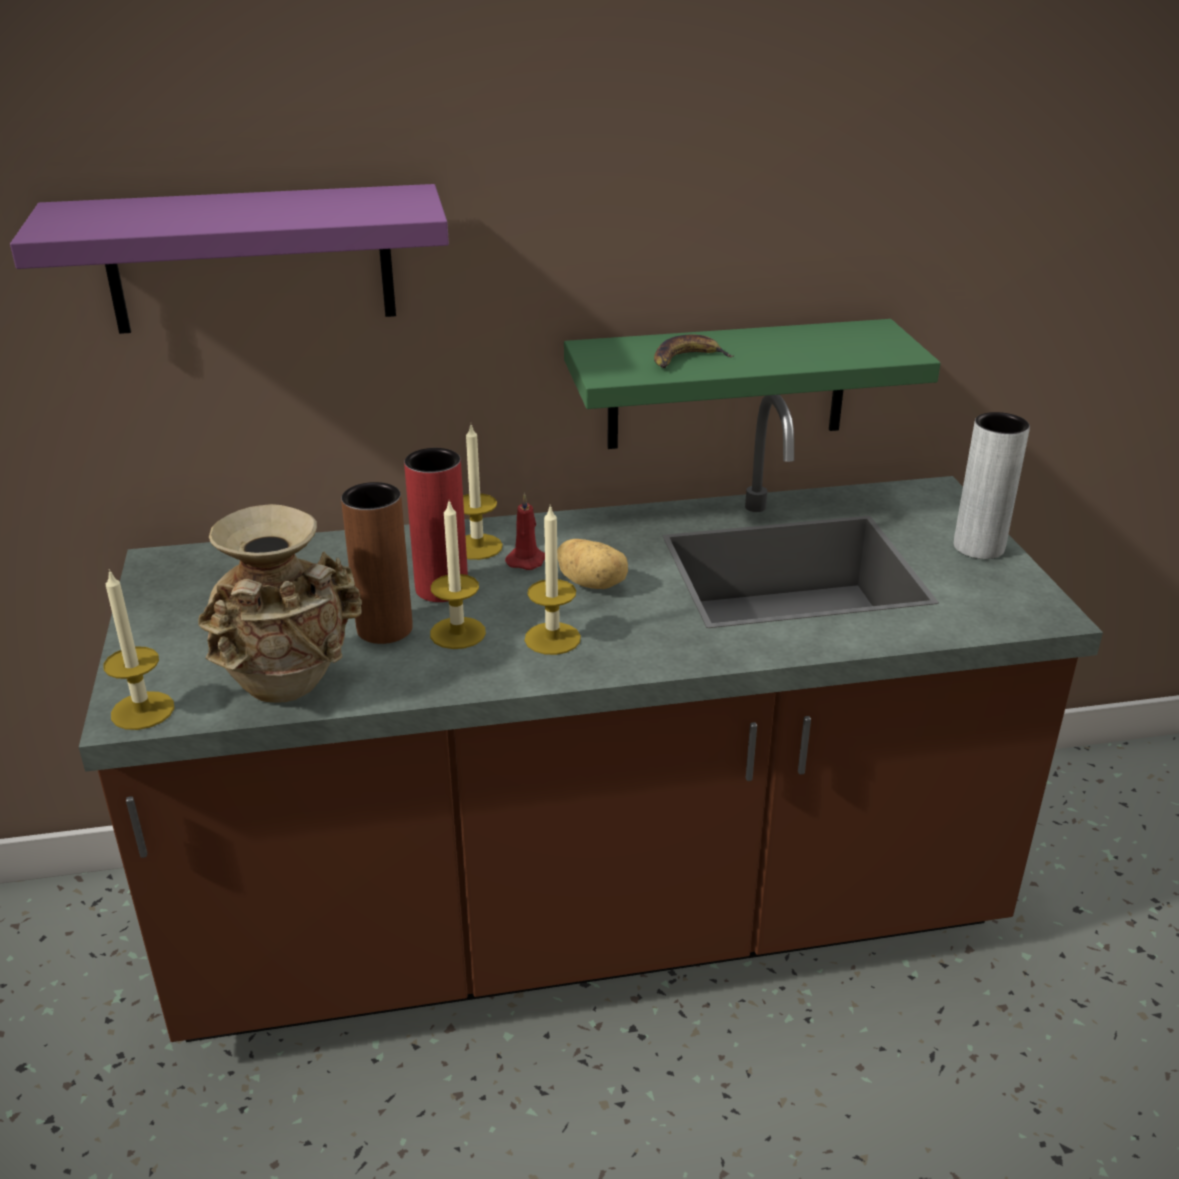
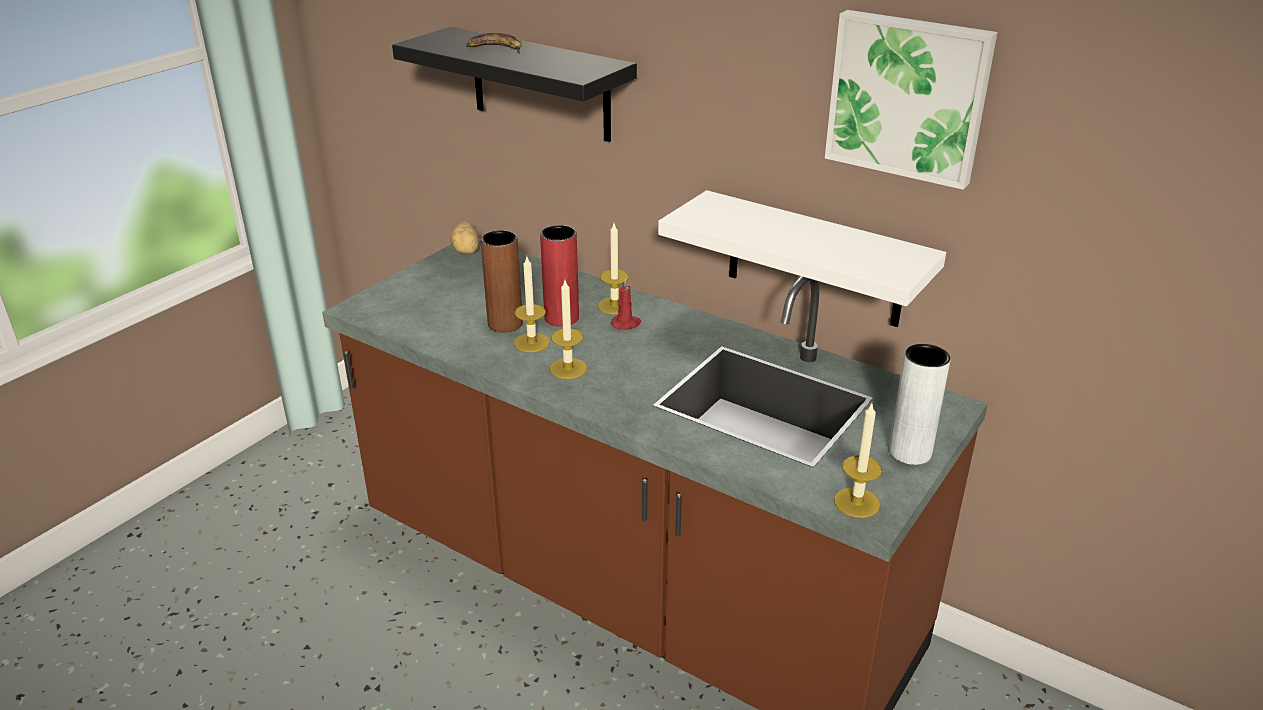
camera: 45 degrees right, 0 degrees up
(142, 710) = (362, 309): candle -> candle (856, 502)
(251, 259) = (540, 84): purple shelf -> black shelf
(289, 686) = (427, 328): beige vase -> none
(593, 583) = (636, 352): potato -> potato (466, 250)
(687, 359) = (747, 226): banana -> banana (495, 49)
(727, 384) = (814, 260): green shelf -> white shelf
(839, 140) = (908, 97): none -> picture

